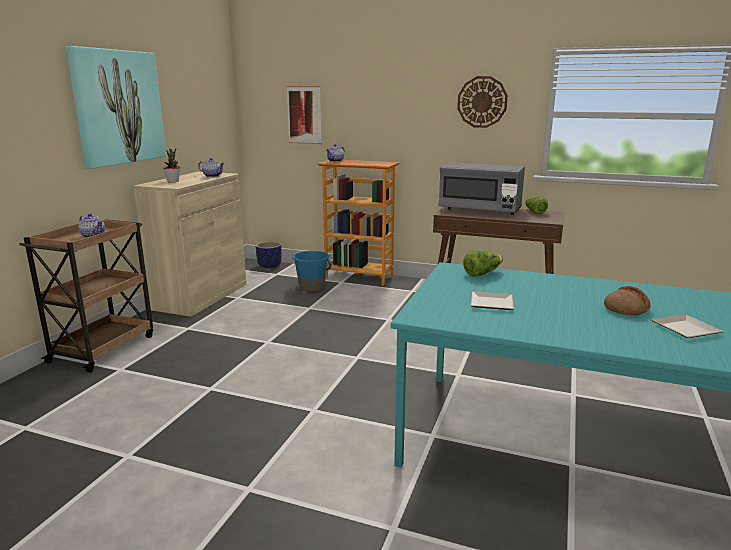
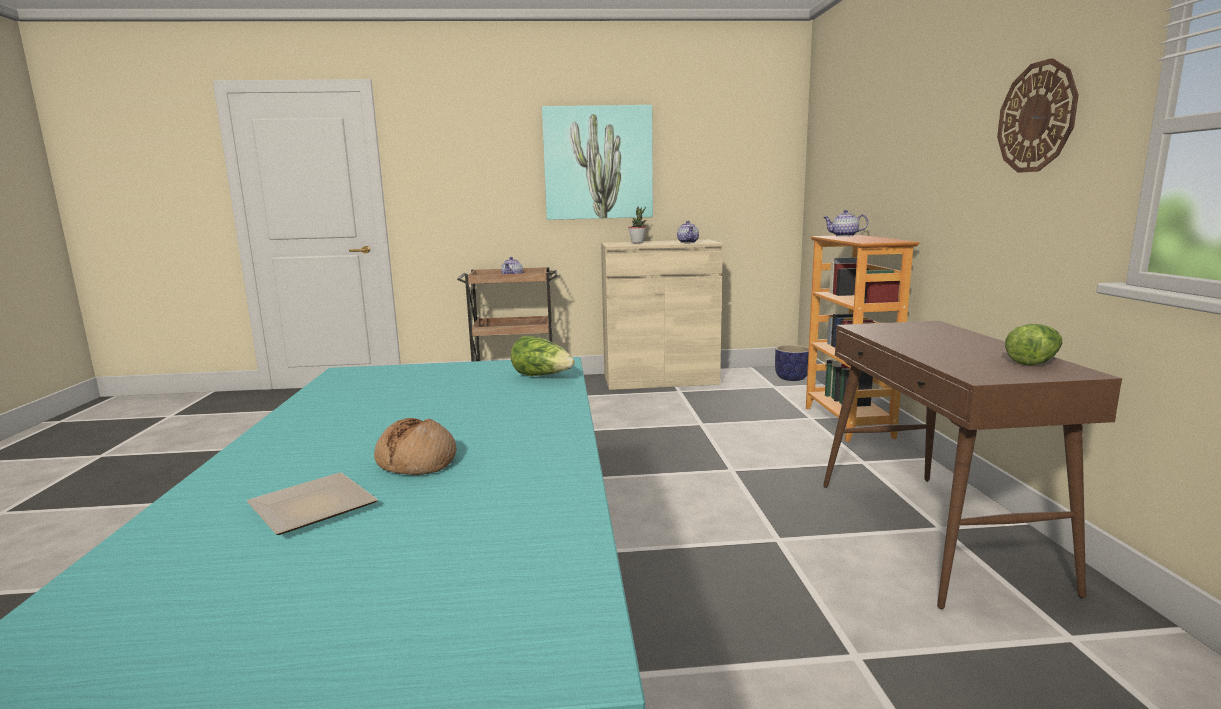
camera: 65 degrees right, 5 degrees down
(304, 115) = (847, 169): picture -> none
(312, 287) = (764, 410): blue bucket -> none
(480, 210) = (941, 336): grey microwave -> none
(490, 303) = (410, 391): plate -> none

